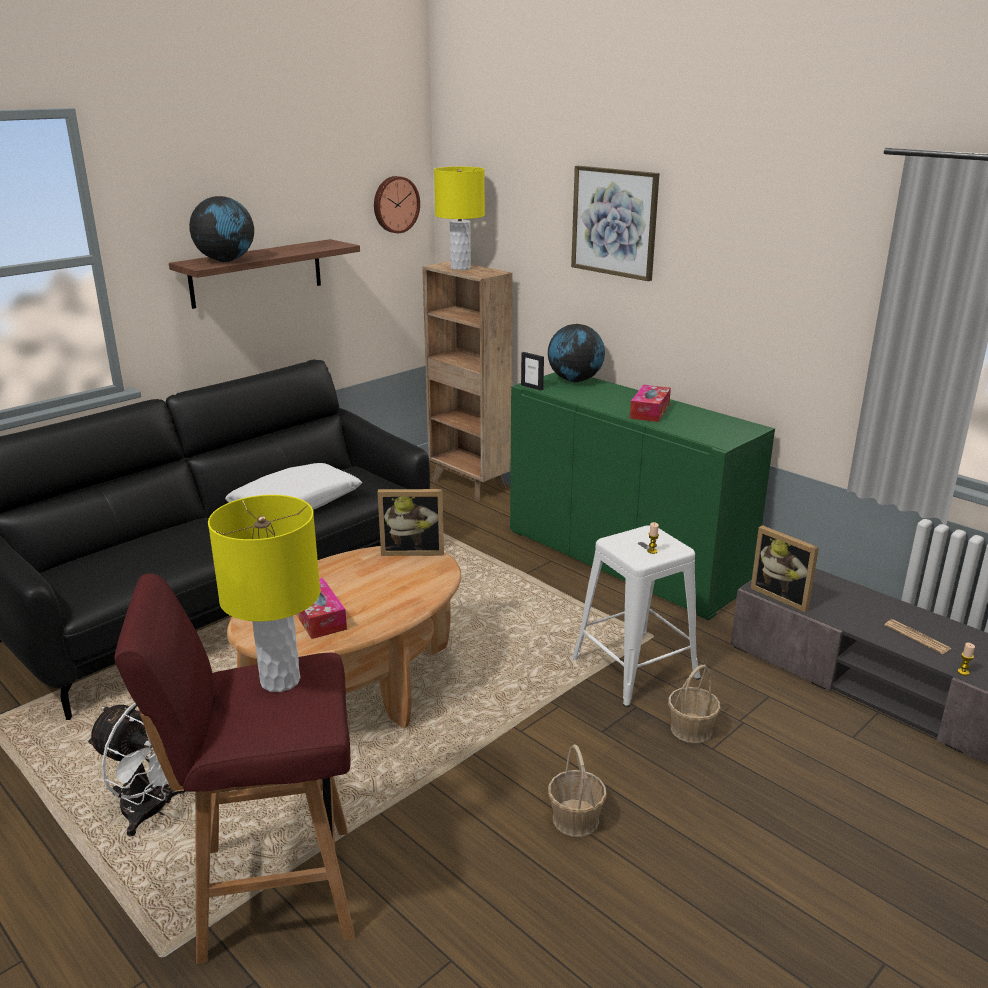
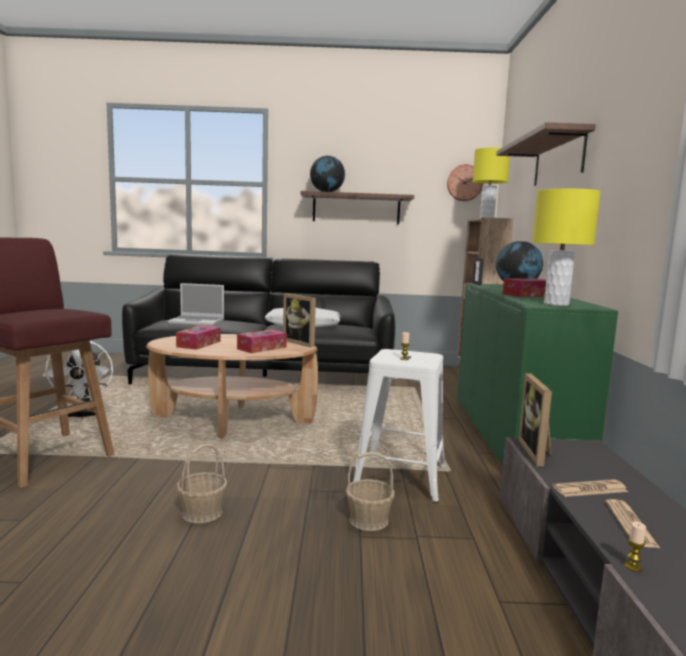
camera: 45 degrees right, 15 degrees down
(140, 562) = (197, 322): none -> laptop
(279, 680) = (58, 309): yellow table lamp -> yellow table lamp (556, 304)
(403, 585) = (262, 348): none -> tissue box
(614, 222) = (558, 160): picture -> shelf
(860, 618) = (590, 489): none -> newspaper

